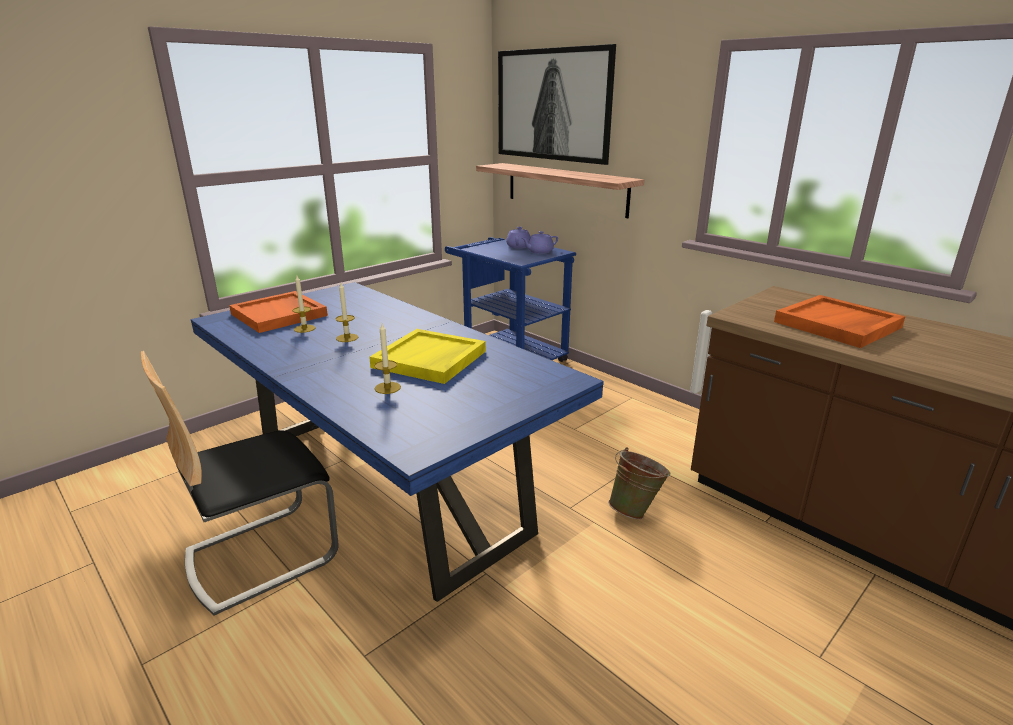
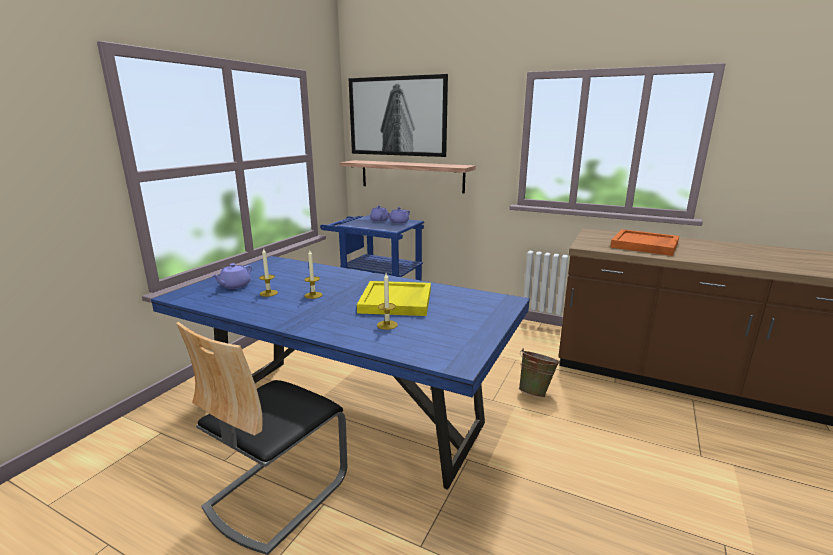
camera: 20 degrees left, 5 degrees down
(280, 315) = (234, 286): orange tray -> purple teapot

